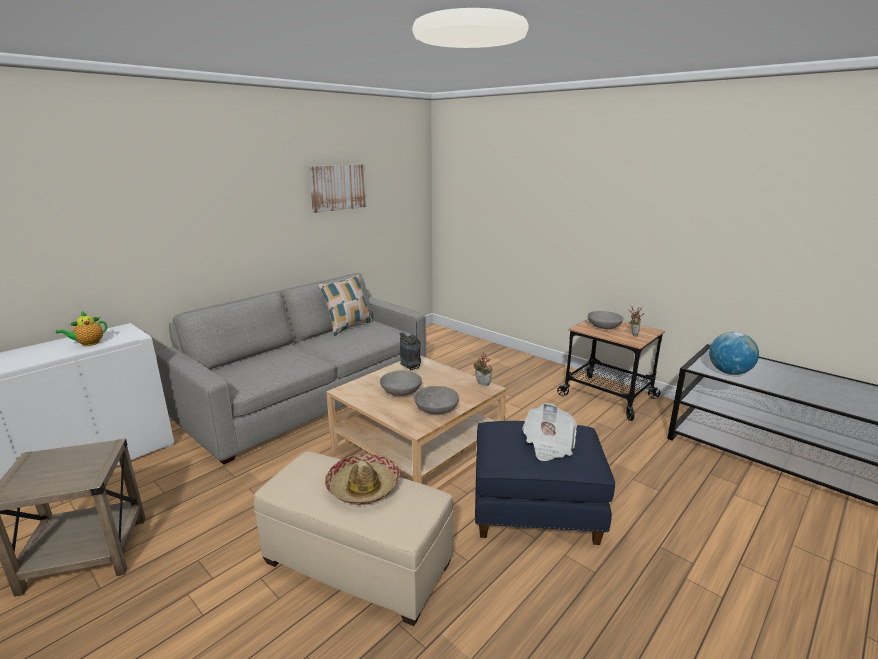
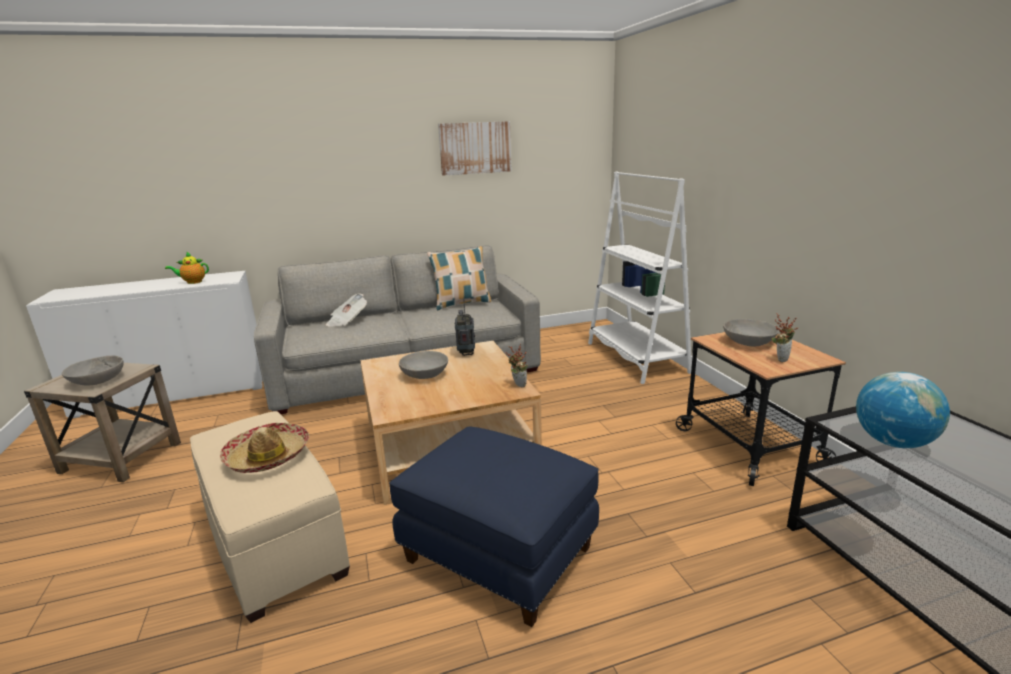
camera: 30 degrees right, 0 degrees up
(436, 409) = (433, 399): grey bowl -> grey bowl (97, 380)
(484, 350) = (636, 358): none -> white bookcase
(548, 445) = (492, 470): newspaper -> newspaper (347, 321)

